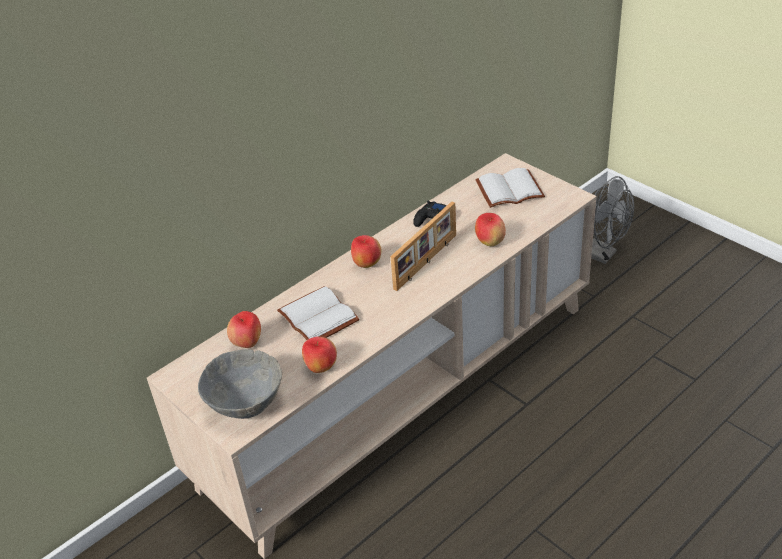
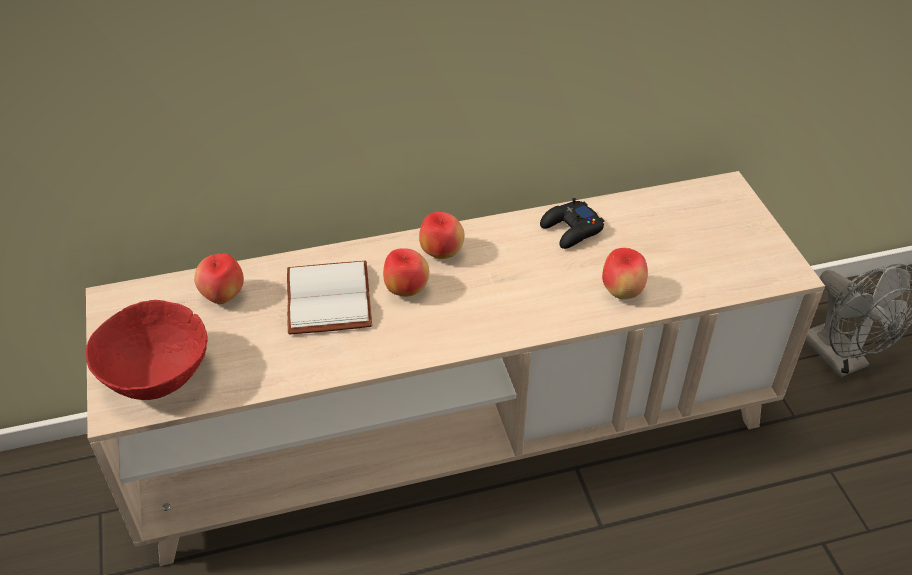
camera: 25 degrees right, 5 degrees up
(245, 404) = (157, 377): grey bowl -> red bowl
(321, 368) = (278, 371): apple -> apple (406, 290)
(427, 262) = (518, 283): picture frame -> none
(510, 189) = (706, 225): white book -> none

